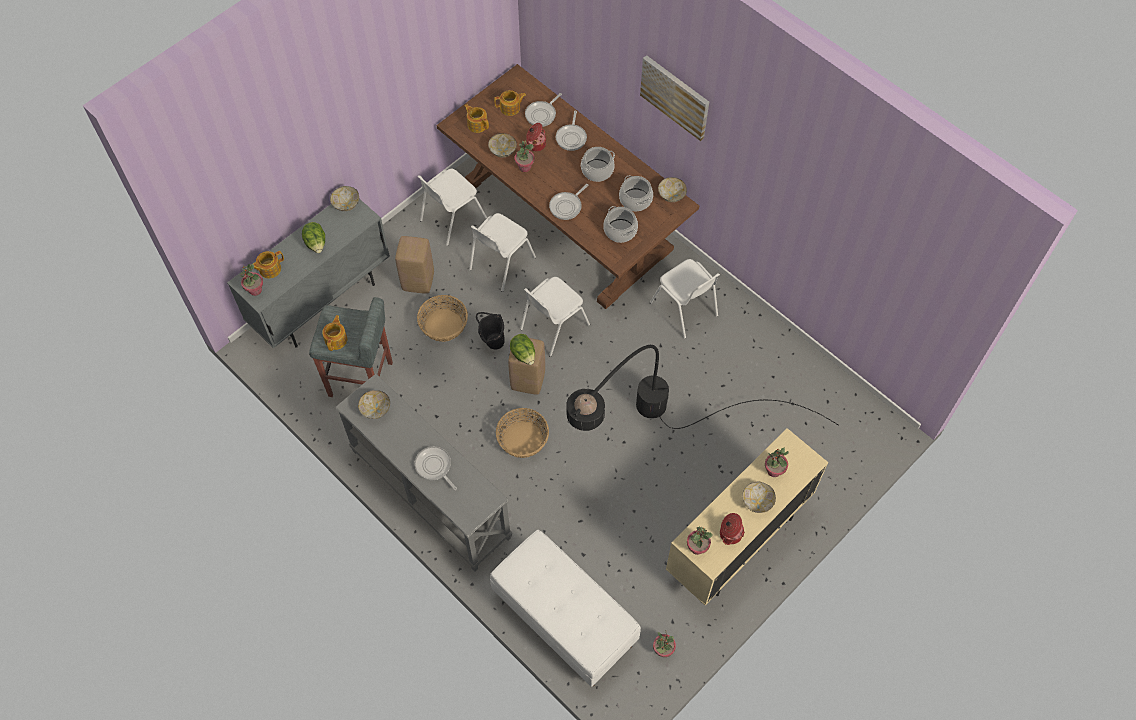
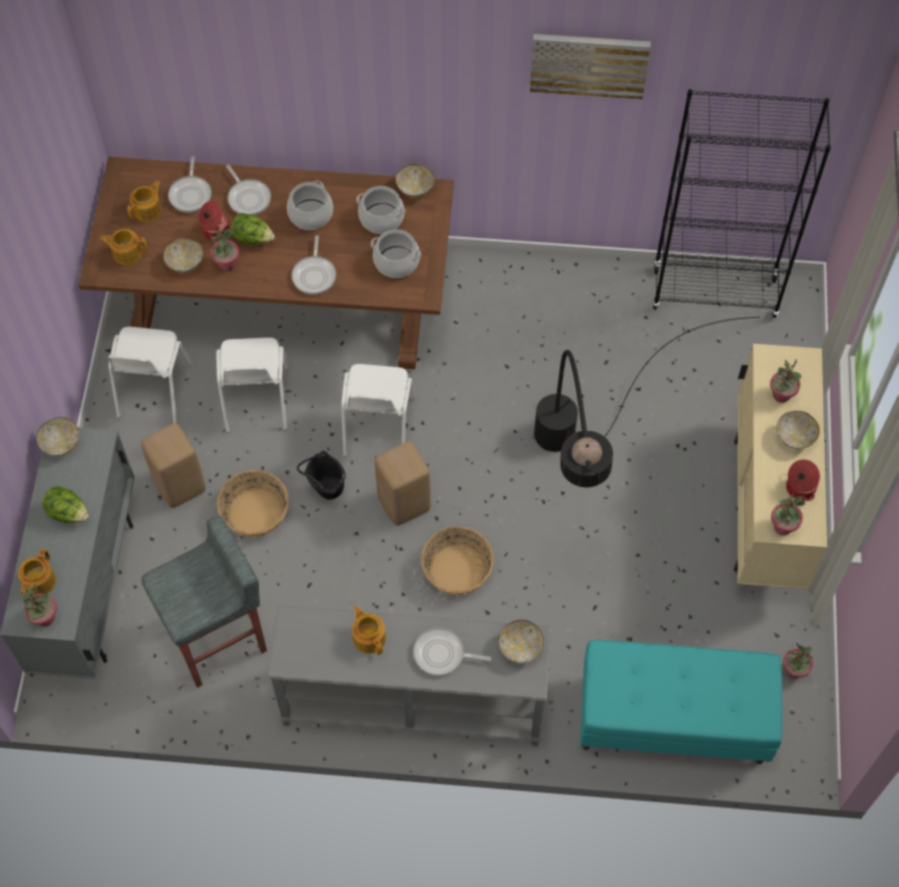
camera: 40 degrees left, 0 degrees up
(336, 339) = (195, 602): teapot -> teapot (369, 637)
(376, 410) = (318, 644): bowl -> bowl (520, 647)
(523, 354) = (404, 470): lettuce -> lettuce (253, 239)
(563, 619) = (672, 720): white bench -> turquoise bench
(675, 97) = (381, 62): picture -> picture (589, 64)
(684, 310) = (496, 312): white chair -> none
(831, 392) = (714, 293): none -> black bookcase

